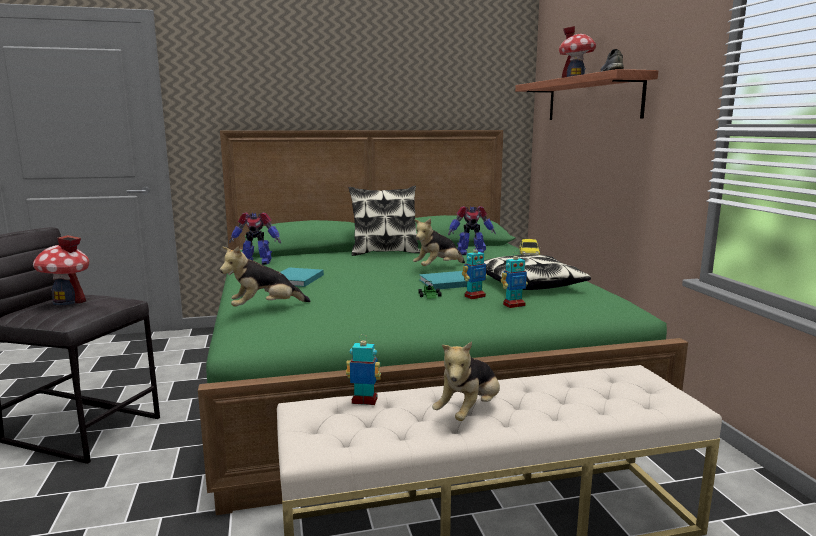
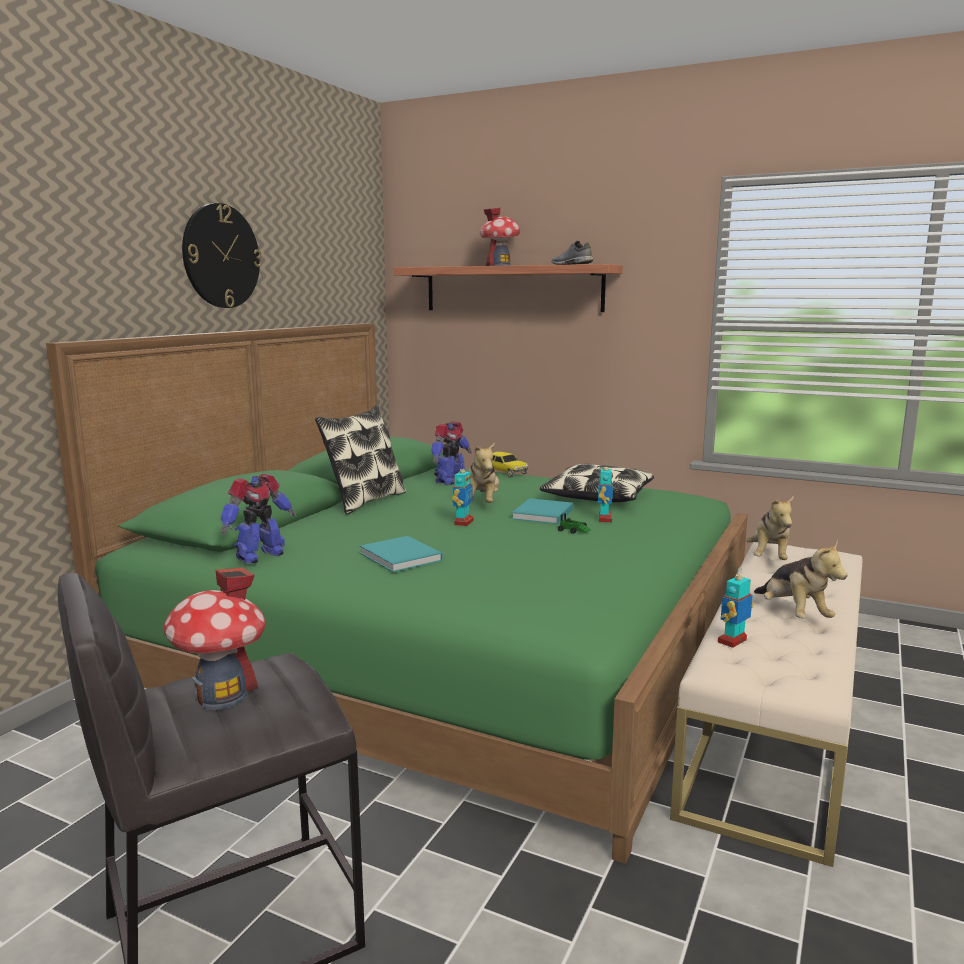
camera: 50 degrees left, 0 degrees up
(265, 308) = (497, 594): plush toy -> plush toy (769, 558)
(356, 81) = (221, 256): none -> wall clock
(513, 305) = (650, 517): toy robot -> toy robot (463, 522)

